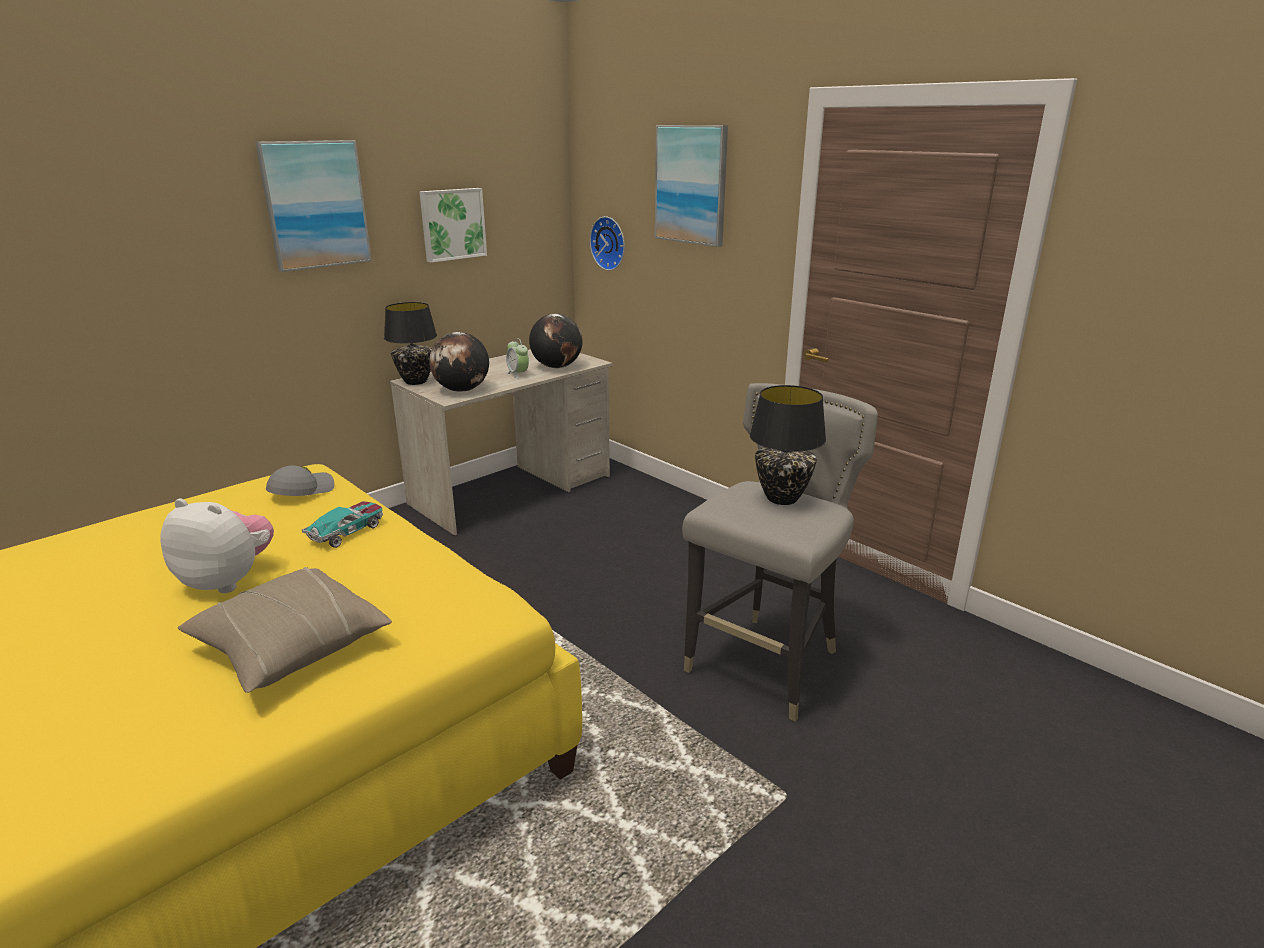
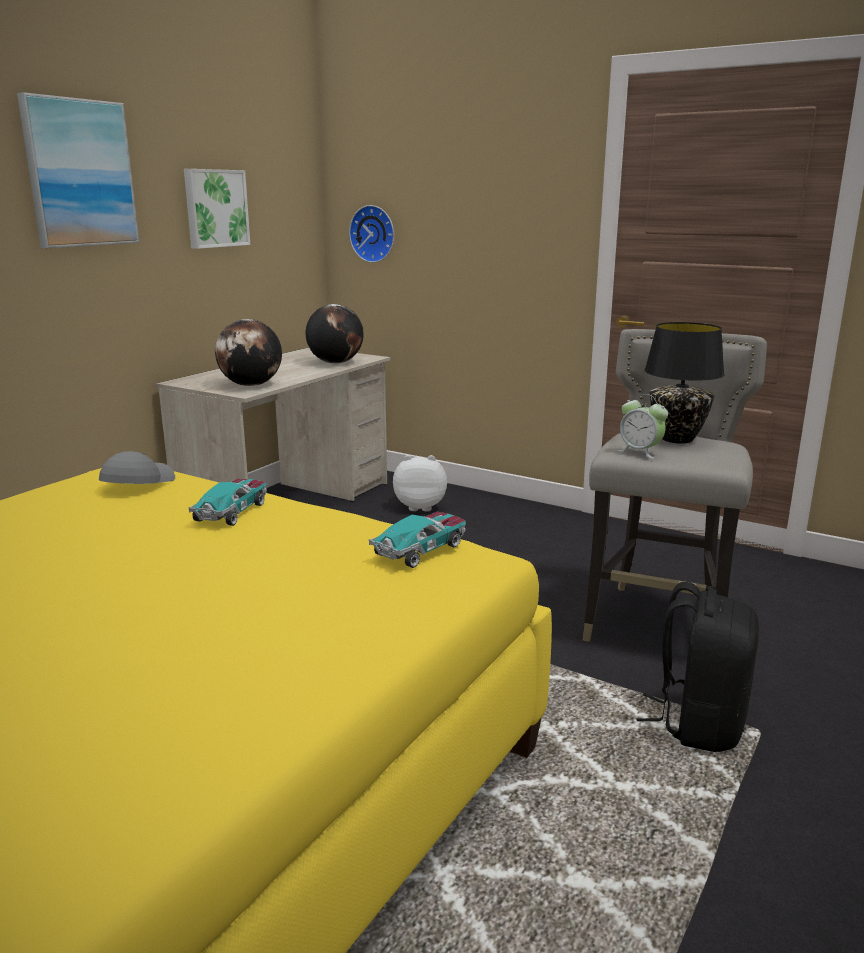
camera: 15 degrees left, 5 degrees down
(228, 580) = (126, 567): plush toy -> plush toy (420, 506)
(290, 647) = (272, 615): beige pillow -> none
(415, 381) = (188, 382): black table lamp -> none
(454, 597) = (420, 549): none -> toy car
(518, 374) = (300, 370): alarm clock -> alarm clock (640, 452)
(691, 185) = (475, 163): picture -> none
(734, 775) = (698, 723): none -> black backpack

